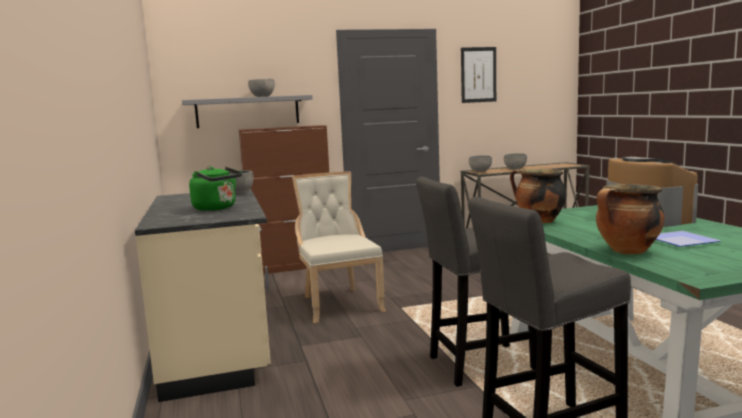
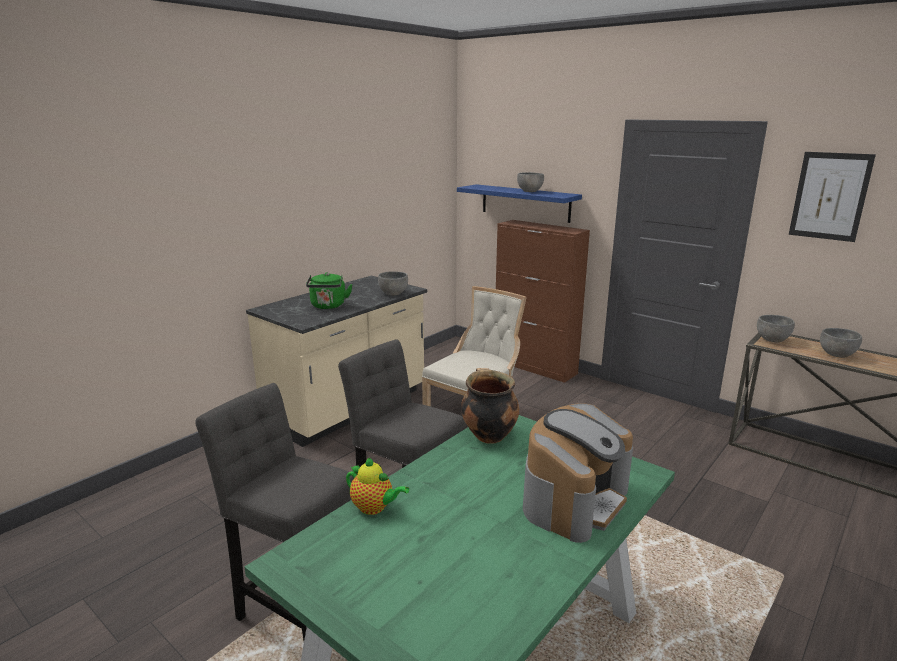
camera: 55 degrees right, 10 degrees up
(248, 111) = (525, 203): grey shelf -> blue shelf
(627, 251) = (374, 508): cooking pot -> teapot
(681, 242) = (443, 539): plate -> none

